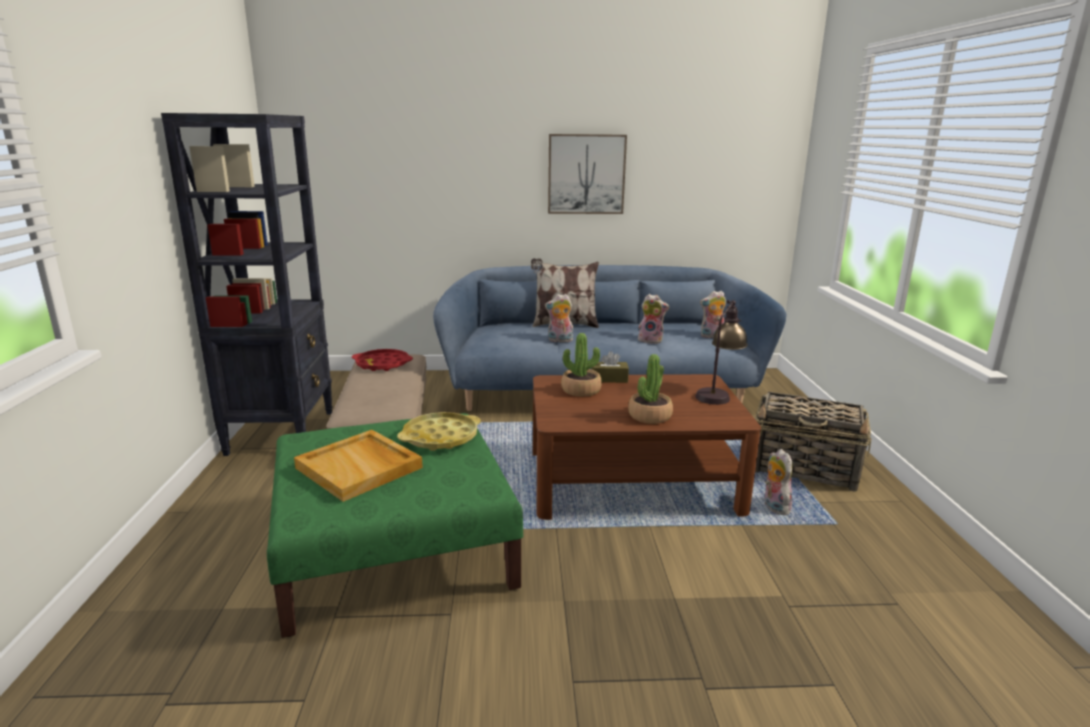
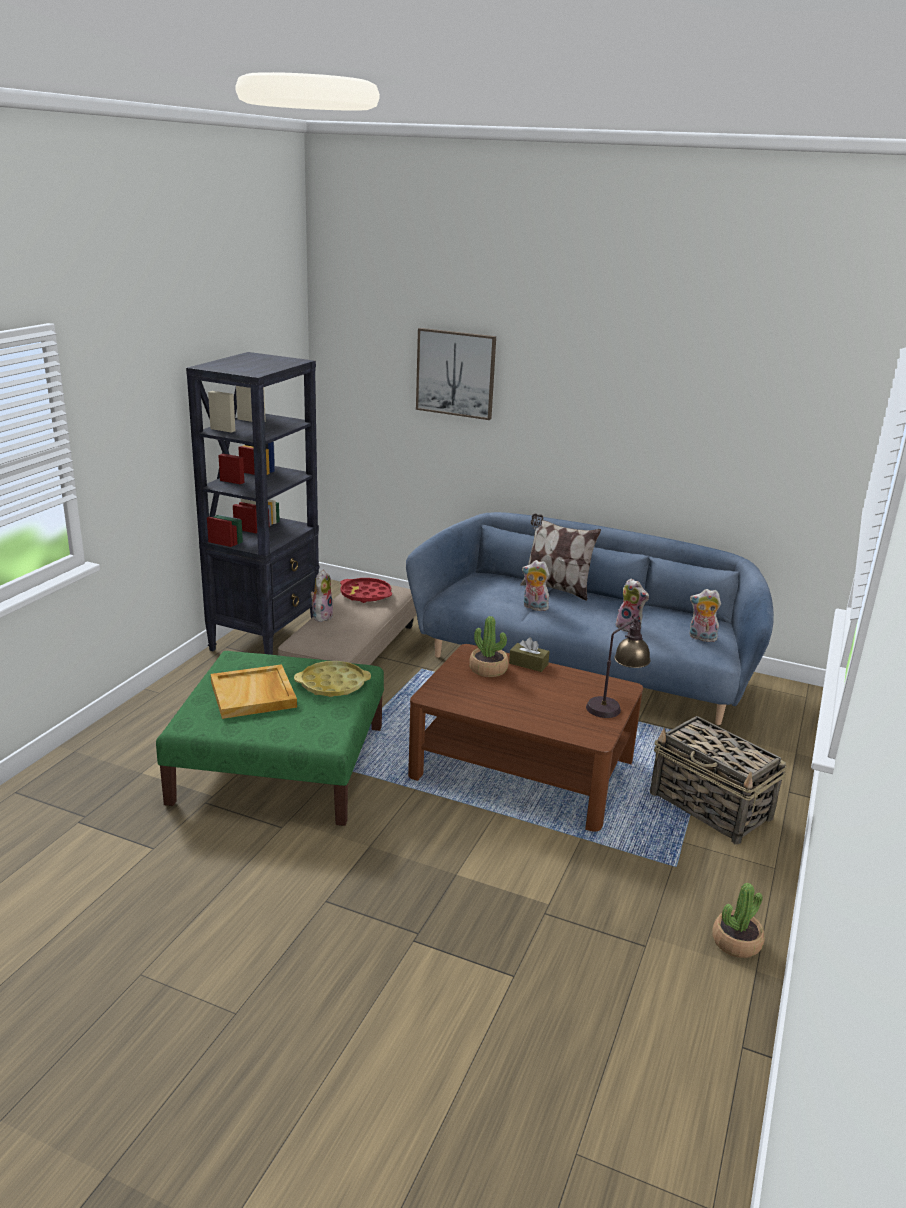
camera: 25 degrees right, 5 degrees up
(586, 174) = (613, 429): picture -> picture (456, 373)
(649, 416) = (519, 711): potted plant -> potted plant (736, 942)
(773, 506) = (631, 832): plush toy -> plush toy (321, 616)

